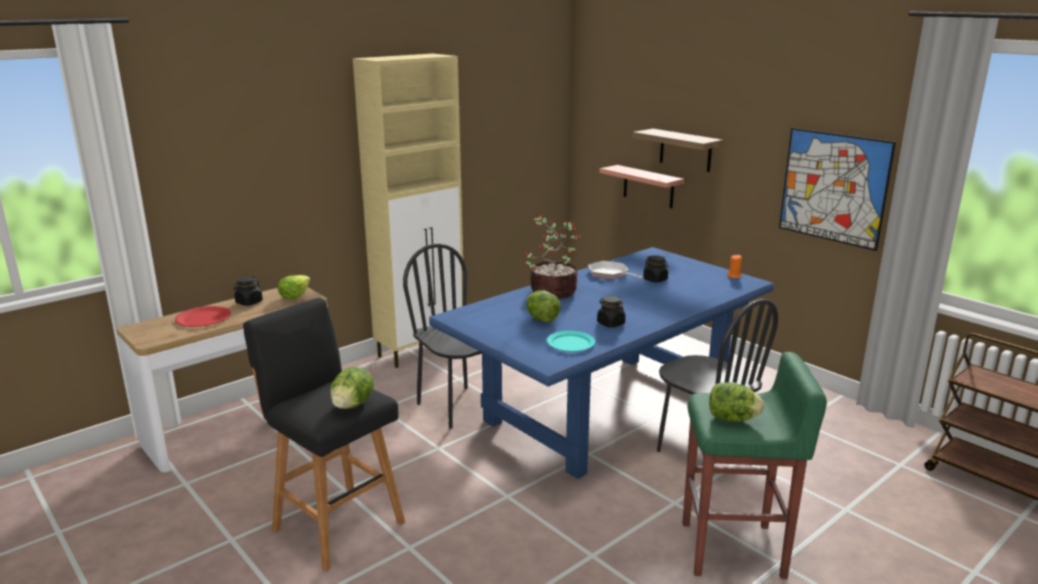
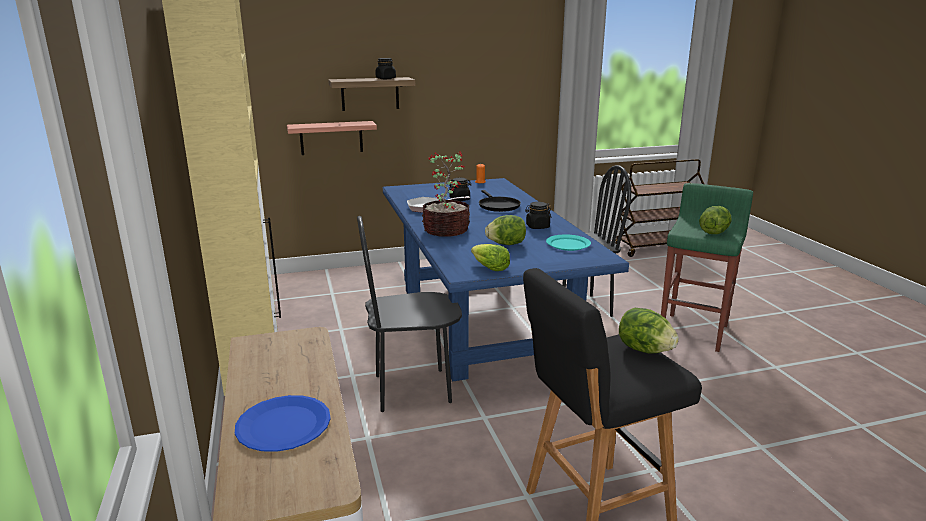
camera: 65 degrees left, 0 degrees up
(203, 318) = (283, 425): red plate -> blue plate
(249, 302) = (263, 381): black jar -> black jar (386, 78)
(294, 295) = (283, 345): lettuce -> lettuce (489, 268)
(657, 297) = (498, 206): none -> black frying pan
(833, 187) = (508, 97): picture -> none

